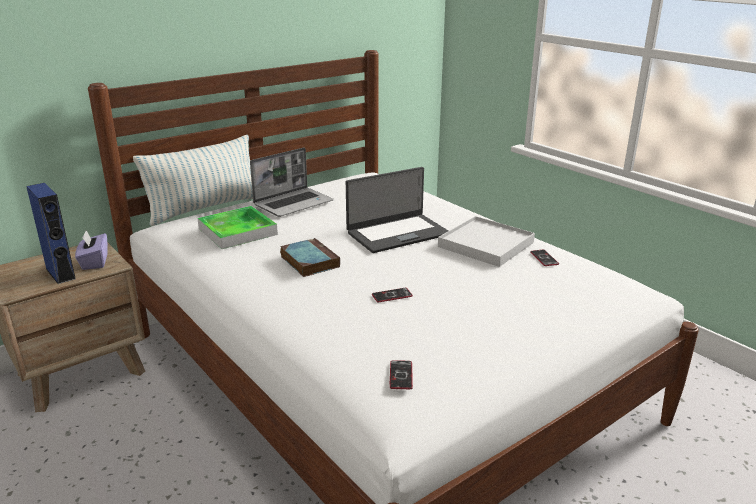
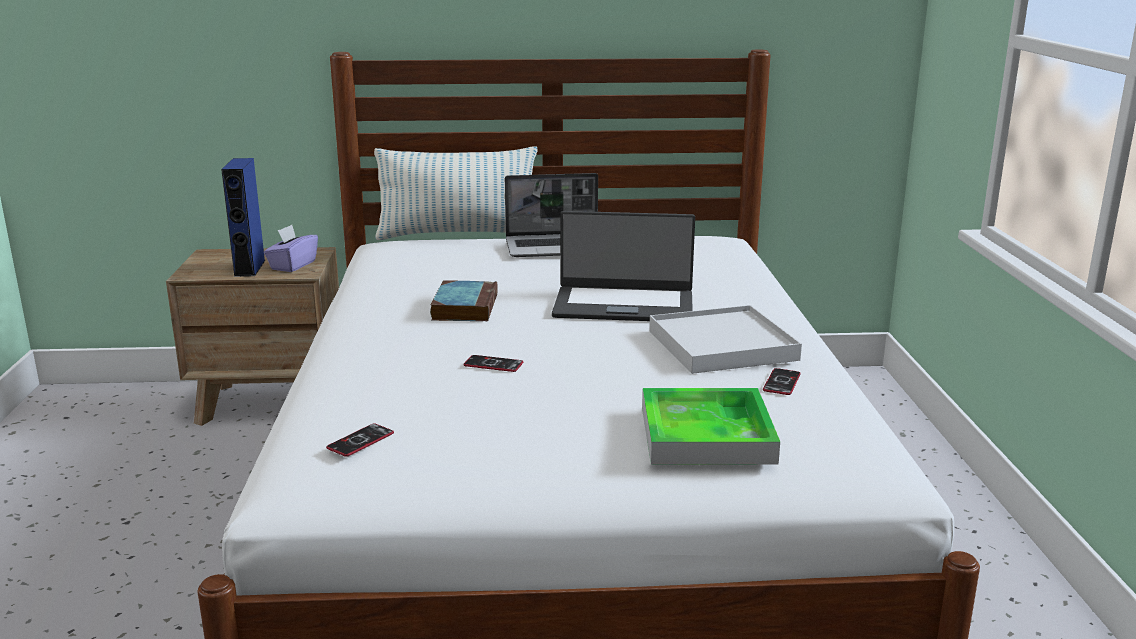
camera: 35 degrees right, 5 degrees down
(237, 231) = (443, 261): tray -> tray (706, 435)

